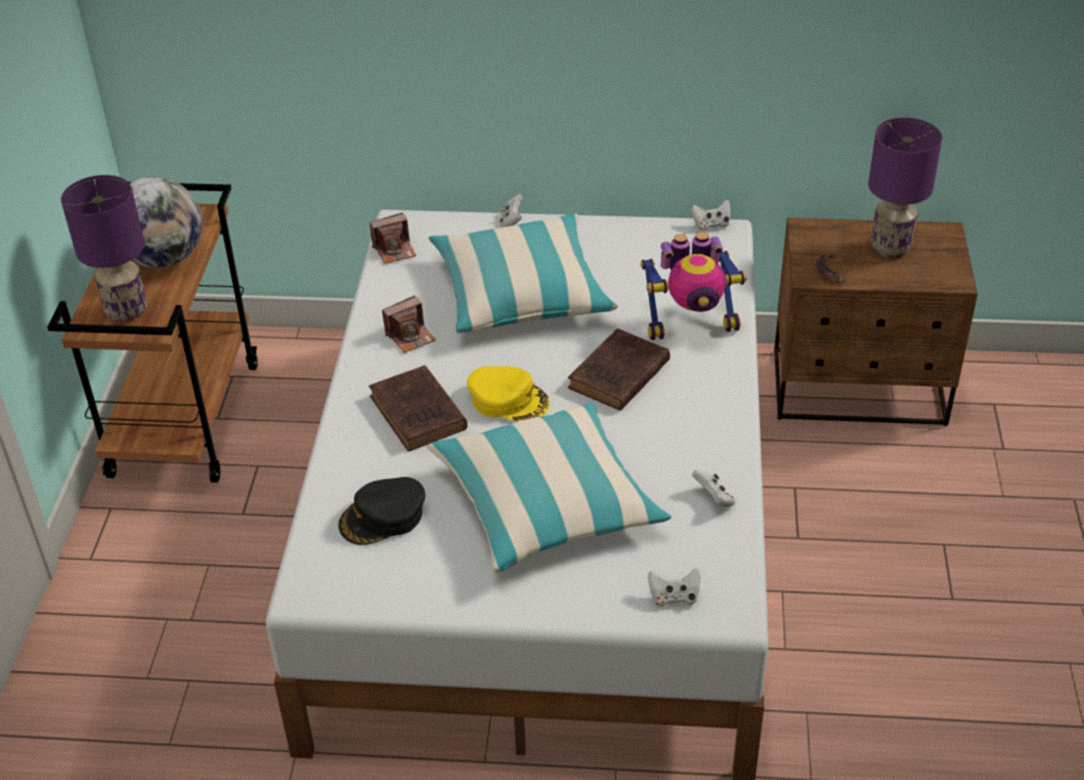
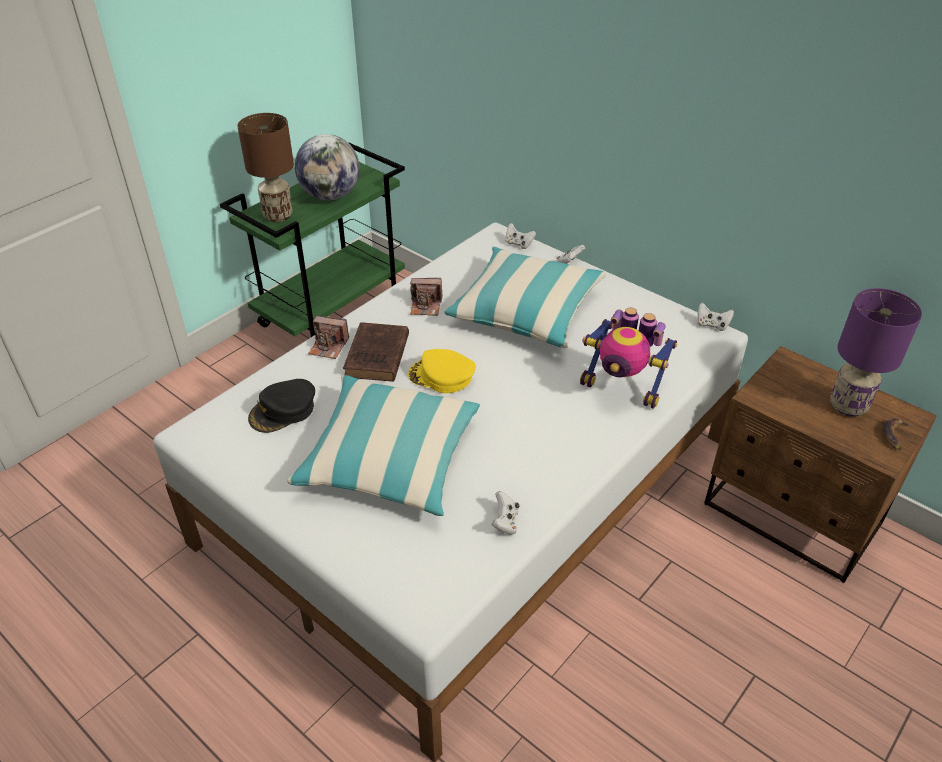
camera: 35 degrees right, 0 degrees up
(126, 311) = (277, 216): purple table lamp -> brown table lamp
(184, 418) = (332, 312): brown cart -> green cart
(383, 517) = (283, 411): black cap -> black cap turned 45 degrees counterclockwise
(394, 250) = (475, 249): camera -> camera (328, 347)
(508, 400) = (441, 376): yellow cap -> yellow cap turned 135 degrees clockwise
(617, 376) = (530, 397): brown book -> none
(674, 597) = (399, 577): white game controller -> white game controller (519, 244)
(830, 271) = (776, 400): banana -> banana (895, 435)

